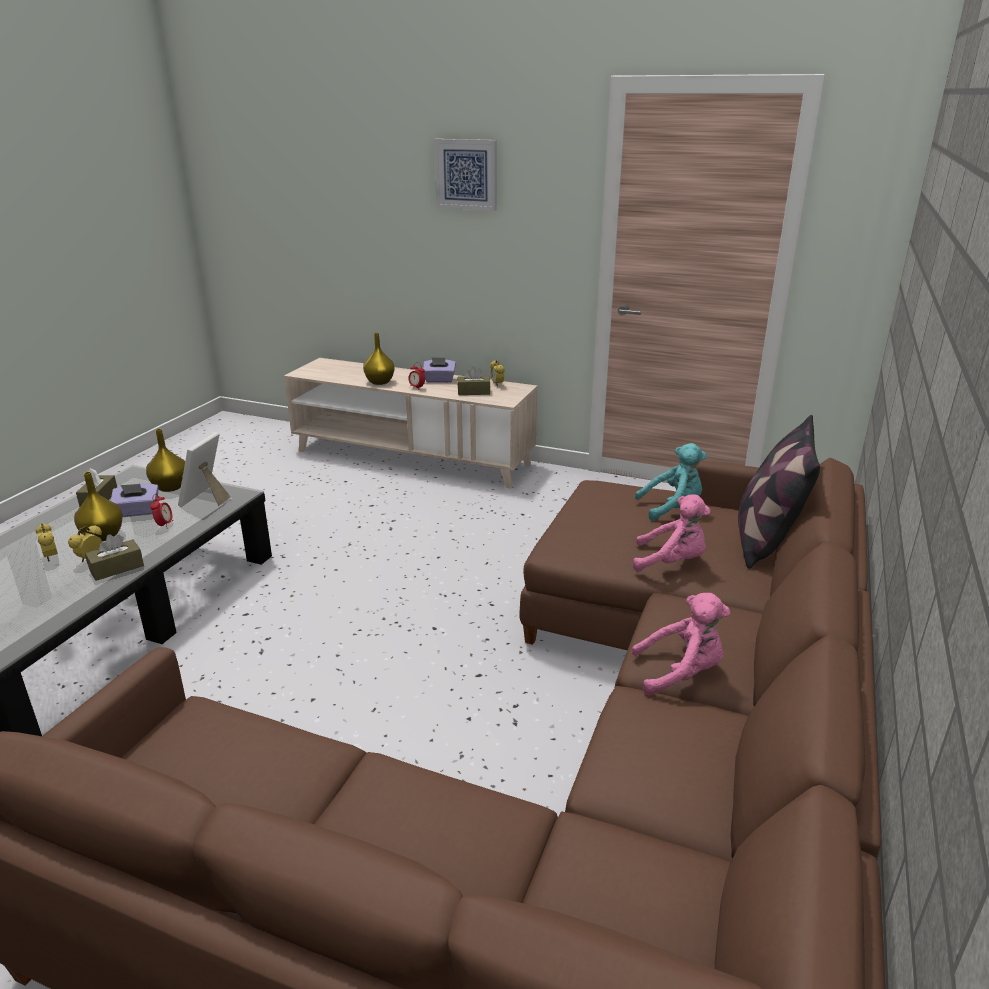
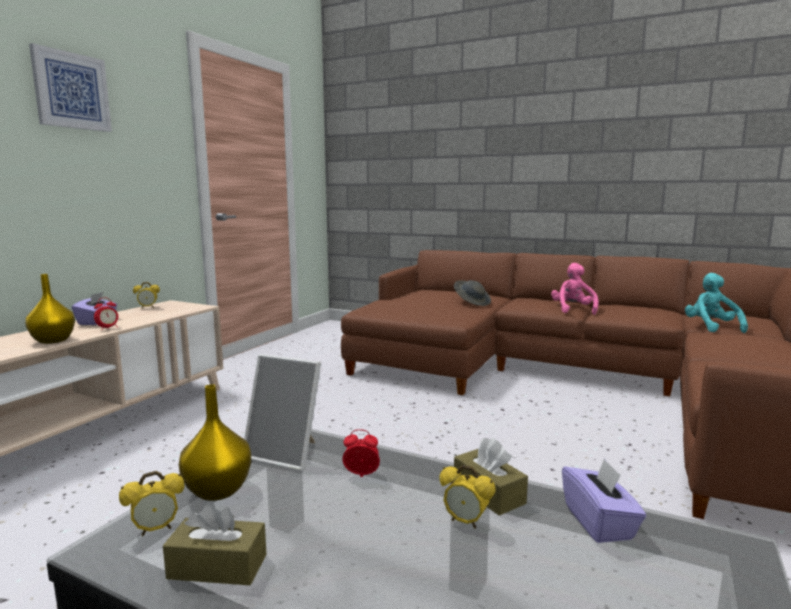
camera: 85 degrees left, 15 degrees down
(51, 557) = (461, 570): alarm clock -> alarm clock (156, 529)
(102, 536) = (387, 527): yellow vase -> none
(138, 512) = (304, 507): purple tissue box -> purple tissue box (599, 522)
(473, 392) = (158, 313): brown tissue box -> none
(671, 562) = (472, 303): pink plush toy -> grey hat
(672, 507) = (409, 297): turquoise plush toy -> turquoise plush toy (711, 327)
(766, 540) = (447, 290): pillow -> none

